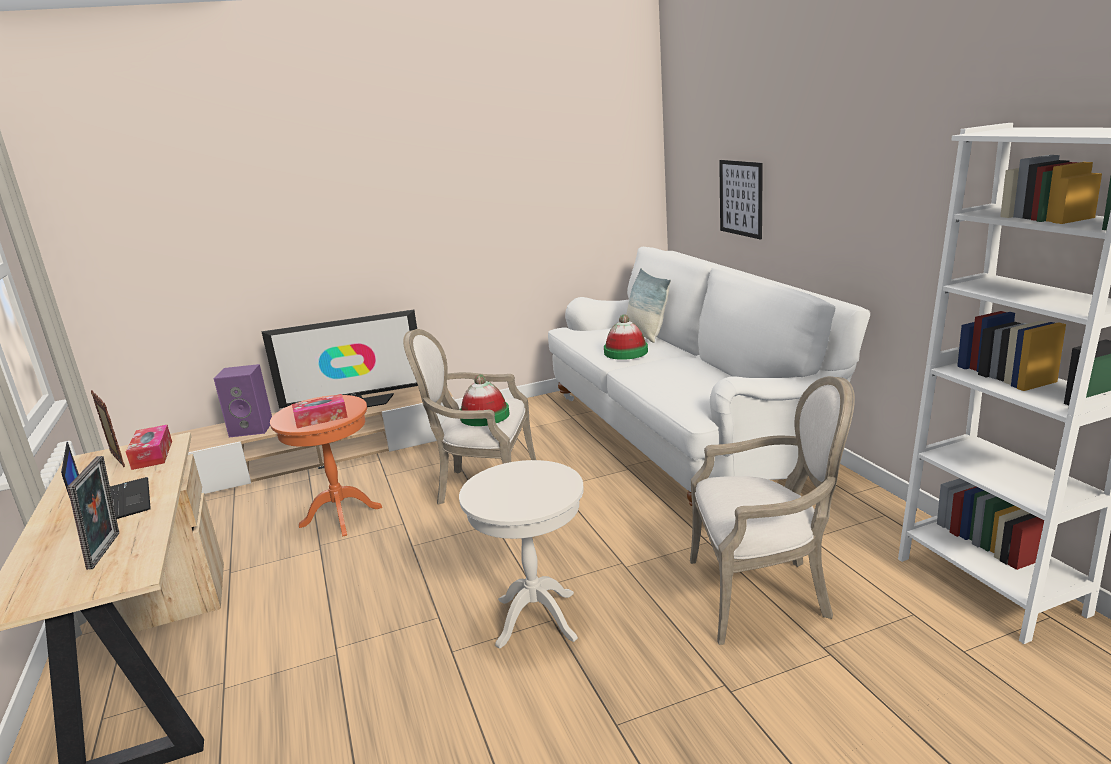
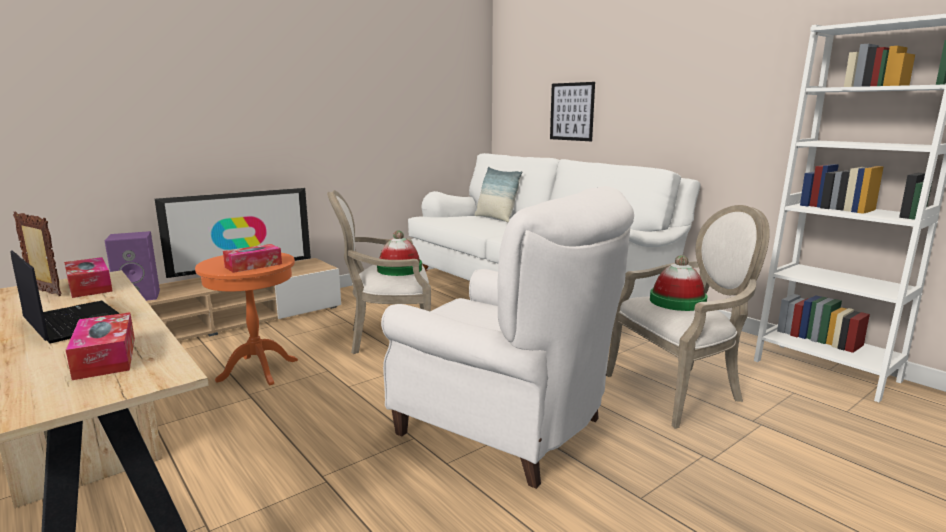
camera: 20 degrees left, 5 degrees down
(108, 550) = (105, 357): picture frame -> tissue box
(536, 619) = (508, 428): white side table -> white armchair
(626, 352) = (492, 227): hat -> hat (677, 301)

